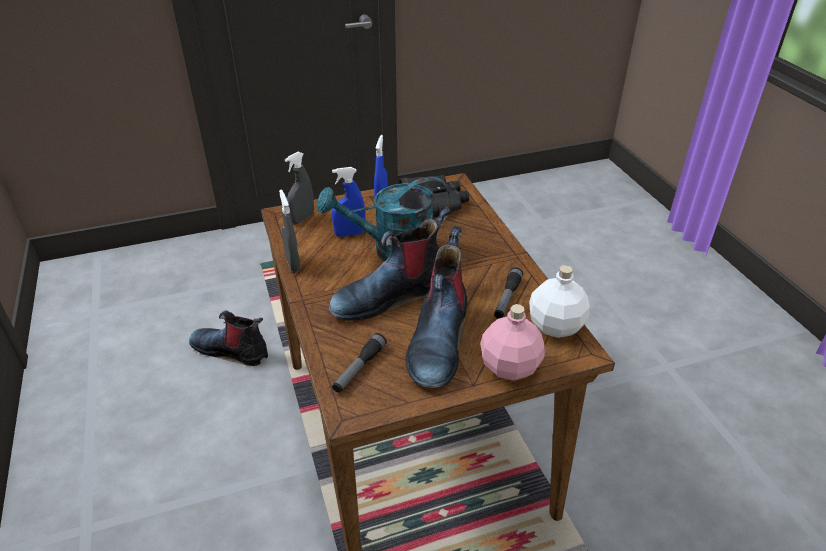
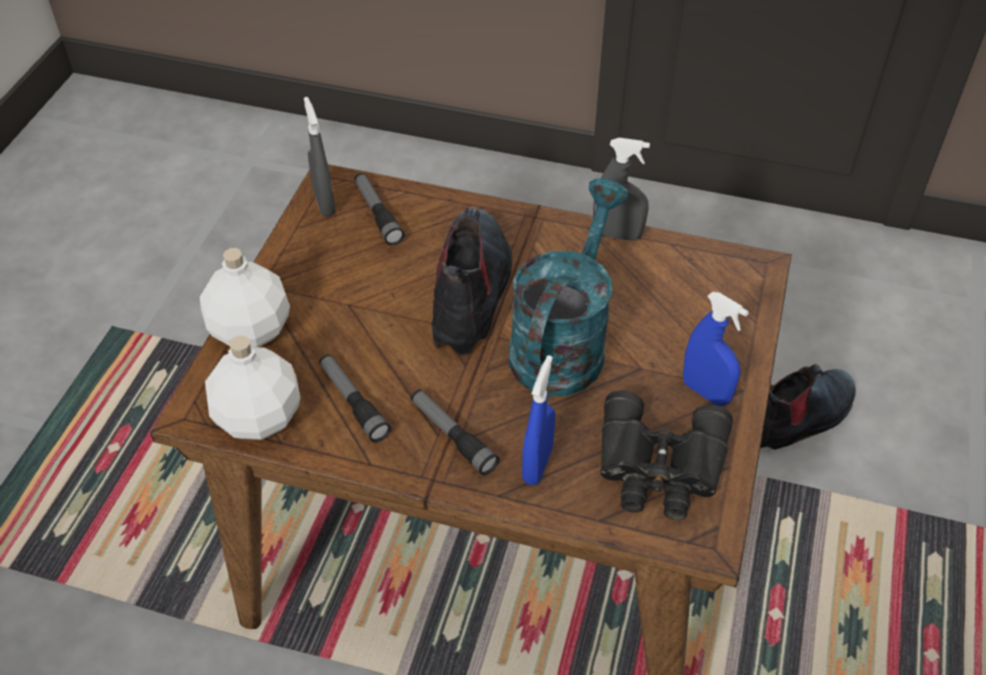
camera: 125 degrees right, 10 degrees up
(302, 218) = (728, 285): grey spray bottle -> grey spray bottle (324, 203)
(350, 233) = (645, 317): blue spray bottle -> blue spray bottle (537, 465)
(438, 340) = (352, 294): boot -> none
(487, 258) = (452, 436): none -> flashlight
(510, 367) = (250, 329): pink bottle -> white bottle

